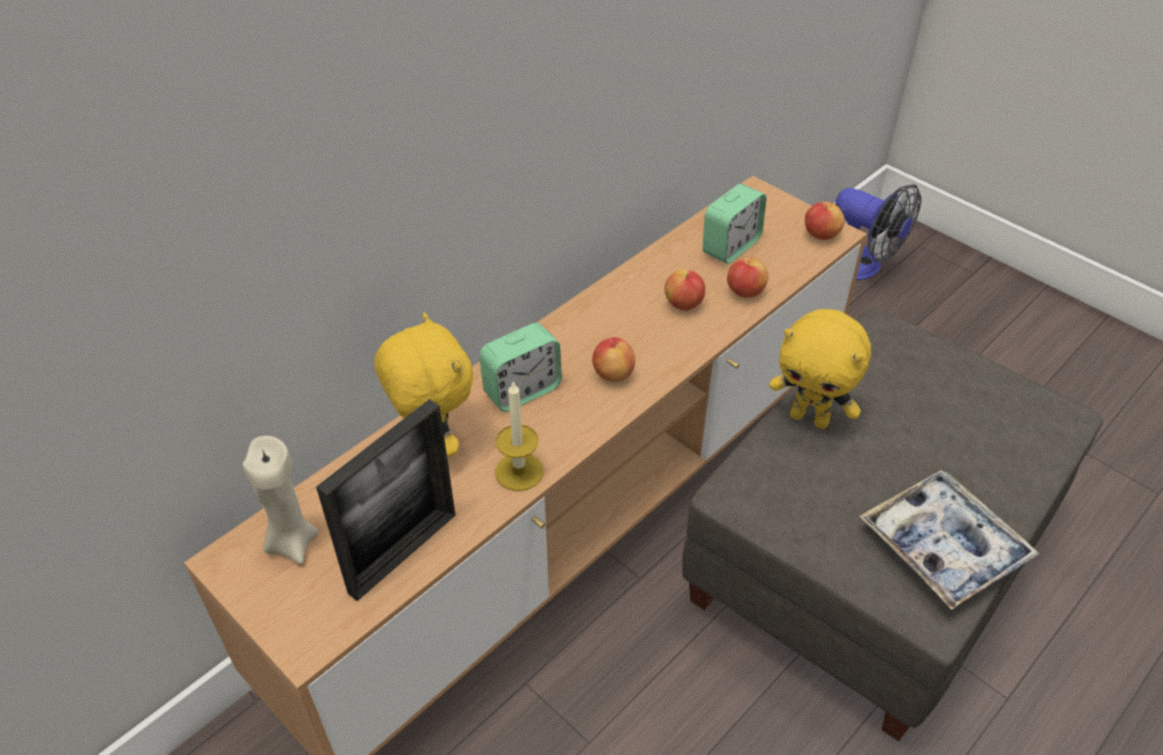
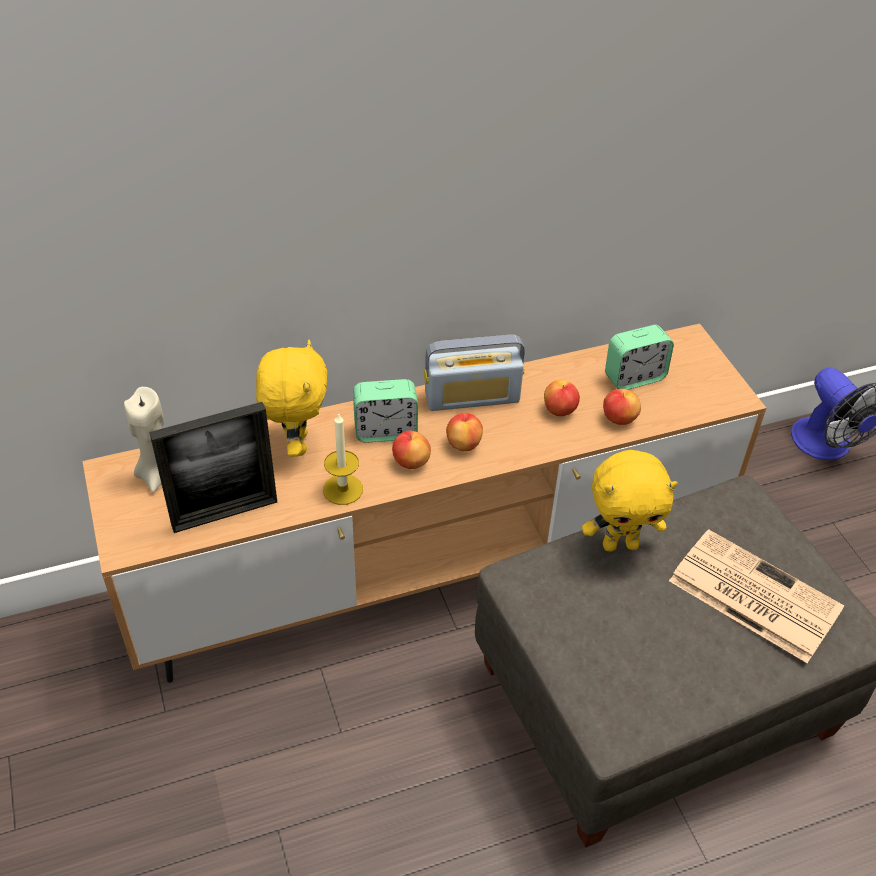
camera: 25 degrees right, 0 degrees up
(588, 322) = (472, 397): none -> radio
(810, 418) = (620, 544): yellow plush toy -> yellow plush toy turned 60 degrees counterclockwise
(821, 235) = (722, 394): apple -> apple (411, 462)
(943, 546) = (658, 689): tray -> none
(958, 418) = (751, 595): none -> newspaper

